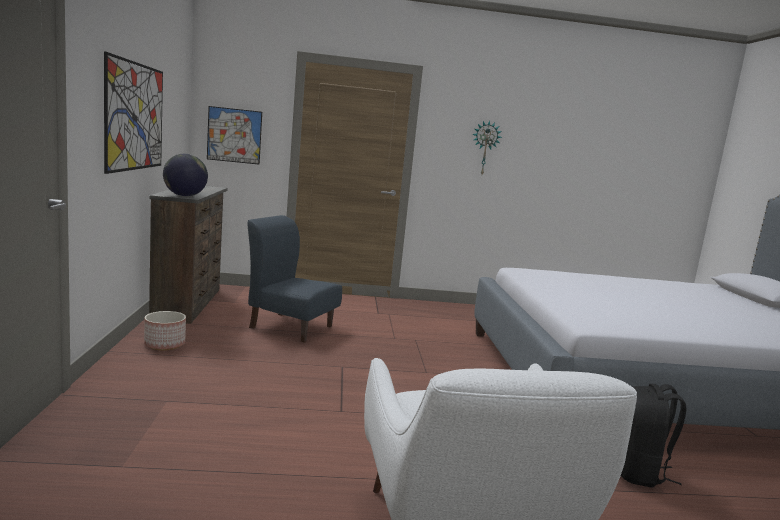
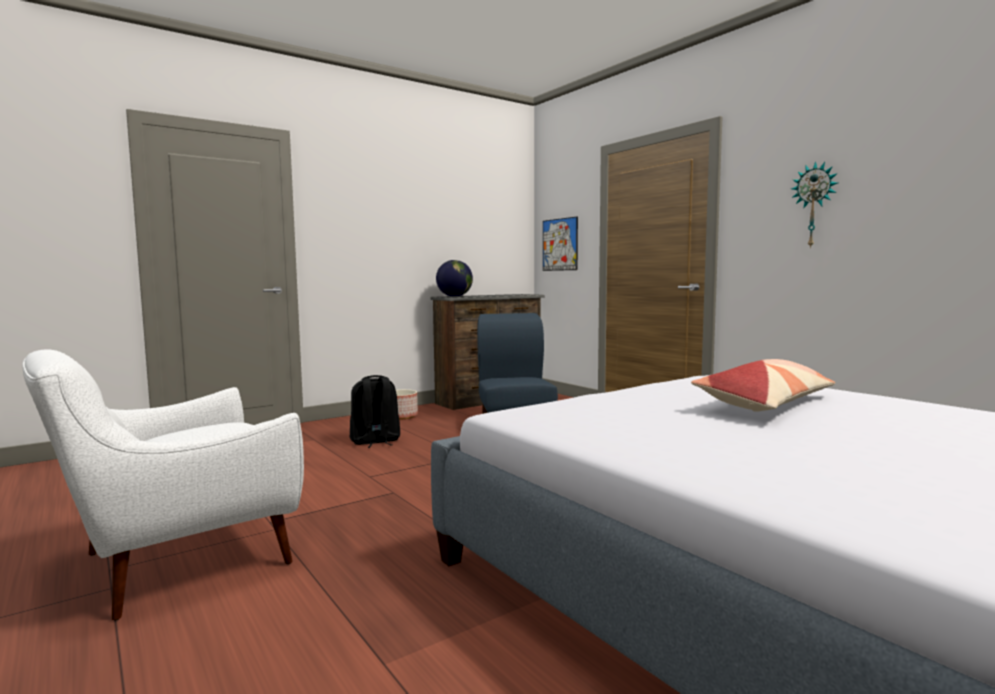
camera: 60 degrees right, 5 degrees down
(135, 116) = (408, 233): picture -> none
(606, 289) = (766, 402): none -> pillow
(637, 472) = (426, 634): black backpack -> black backpack (375, 441)

